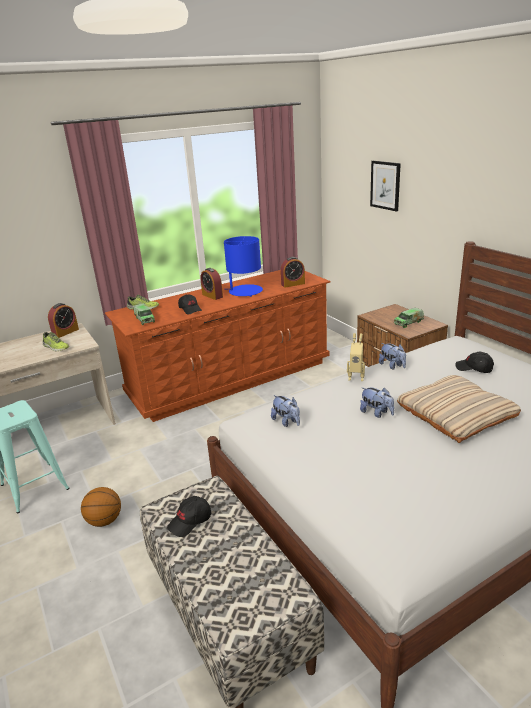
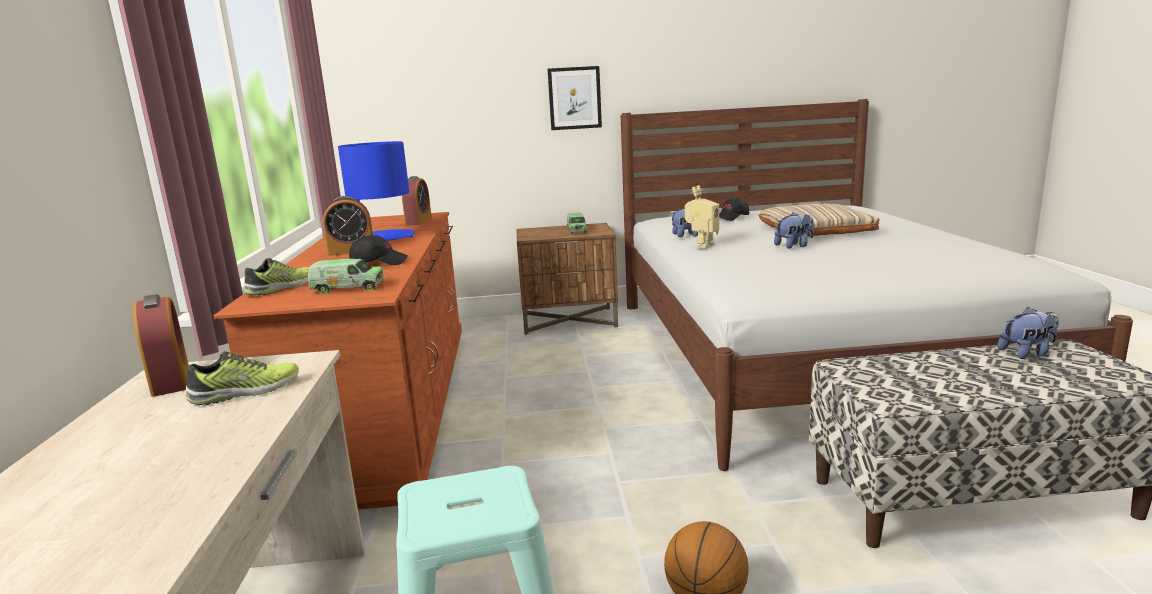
camera: 65 degrees left, 10 degrees down
(190, 521) = (925, 385): black cap -> none
(286, 422) = (782, 275): plush toy -> plush toy (1027, 353)
(385, 185) = (470, 74): picture -> picture (574, 98)

